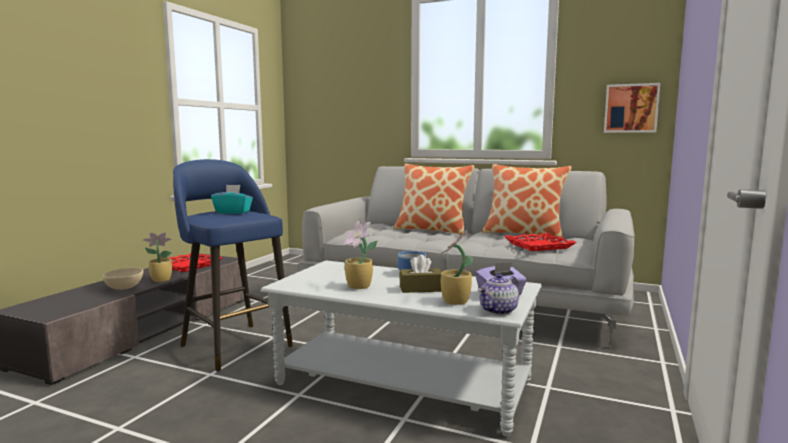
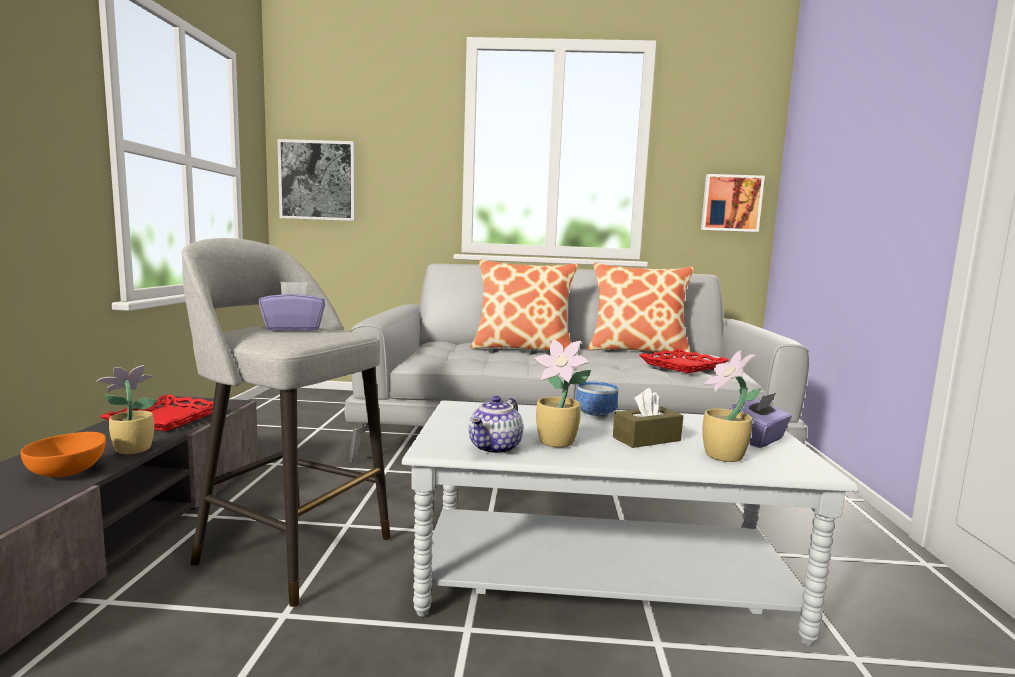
camera: 20 degrees left, 0 degrees up
(125, 288) = (69, 473): beige bowl -> orange bowl
(233, 212) = (294, 328): turquoise tissue box -> purple tissue box
(235, 345) = (291, 549): blue stool -> grey stool
(314, 108) = (318, 180): none -> picture
(499, 311) = (801, 467): teapot -> teapot (496, 448)

